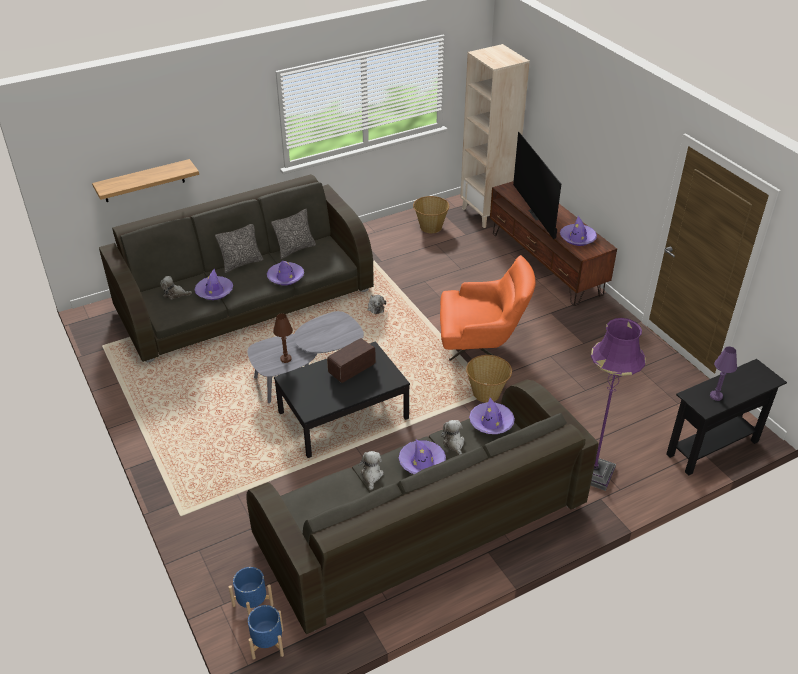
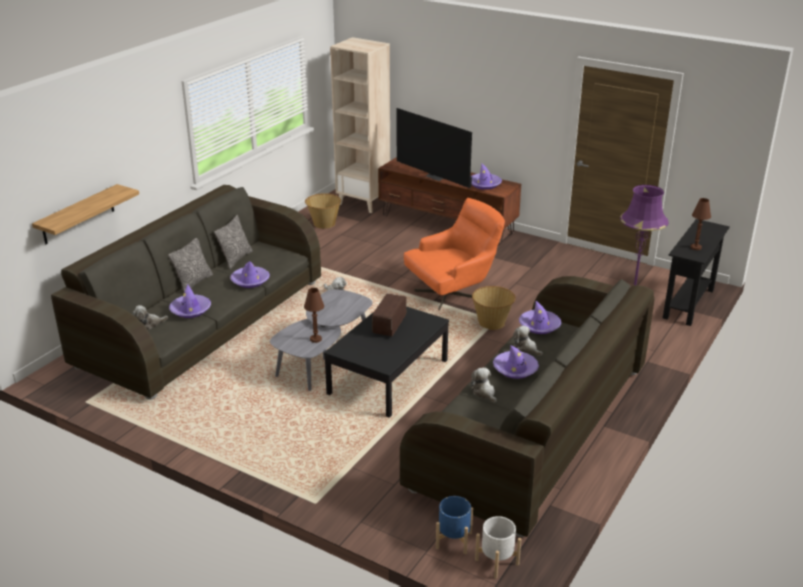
camera: 30 degrees left, 10 degrees down
(268, 644) = (497, 562): blue planter -> white planter
(716, 396) = (695, 247): purple table lamp -> brown table lamp

